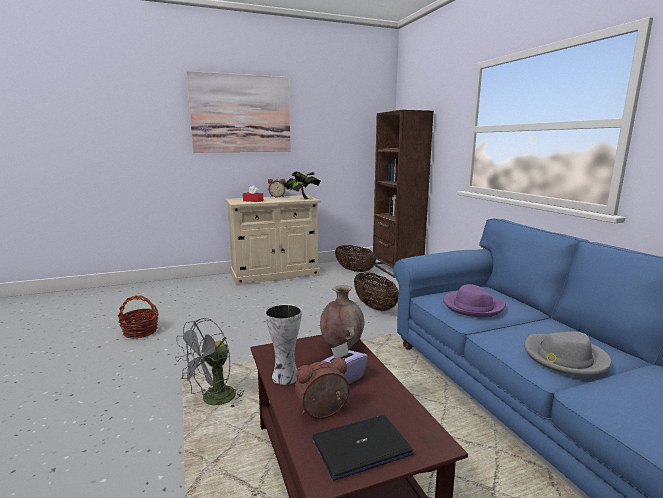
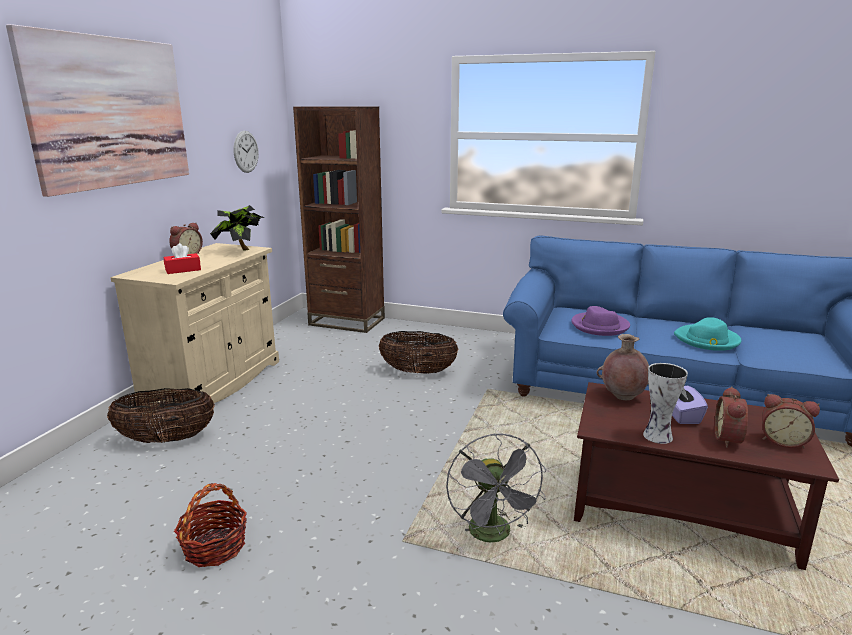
camera: 50 degrees left, 5 degrees up
(346, 143) = (246, 151): none -> wall clock
(354, 271) = (306, 340): basket -> basket (167, 439)
(361, 447) = (782, 441): laptop -> alarm clock
(564, 358) = (707, 340): grey hat -> turquoise hat

